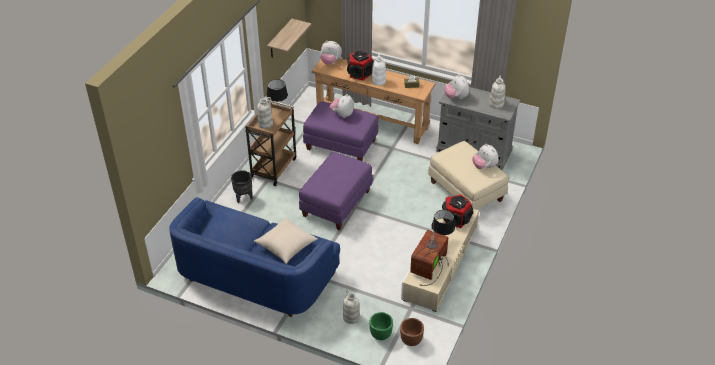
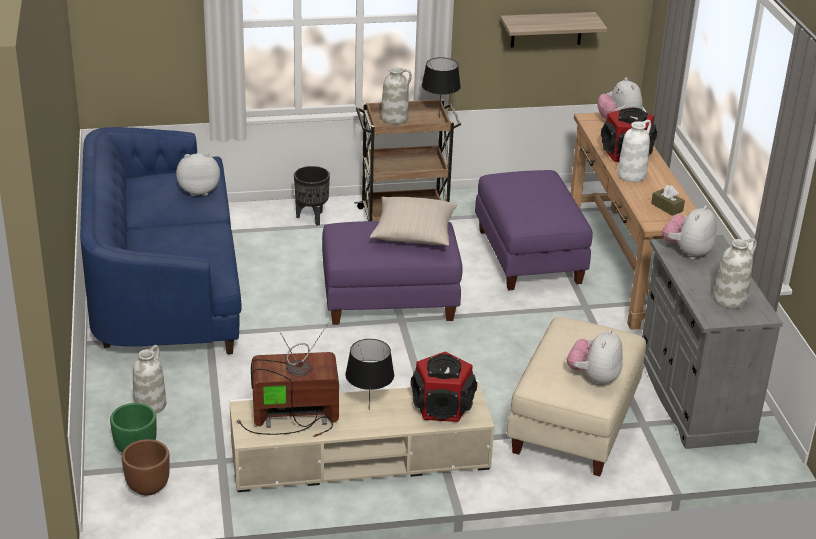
camera: 55 degrees right, 10 degrees down
(286, 246) = (181, 246): beige pillow -> beige pillow (413, 233)
(342, 114) = (541, 195): plush toy -> plush toy (199, 191)

